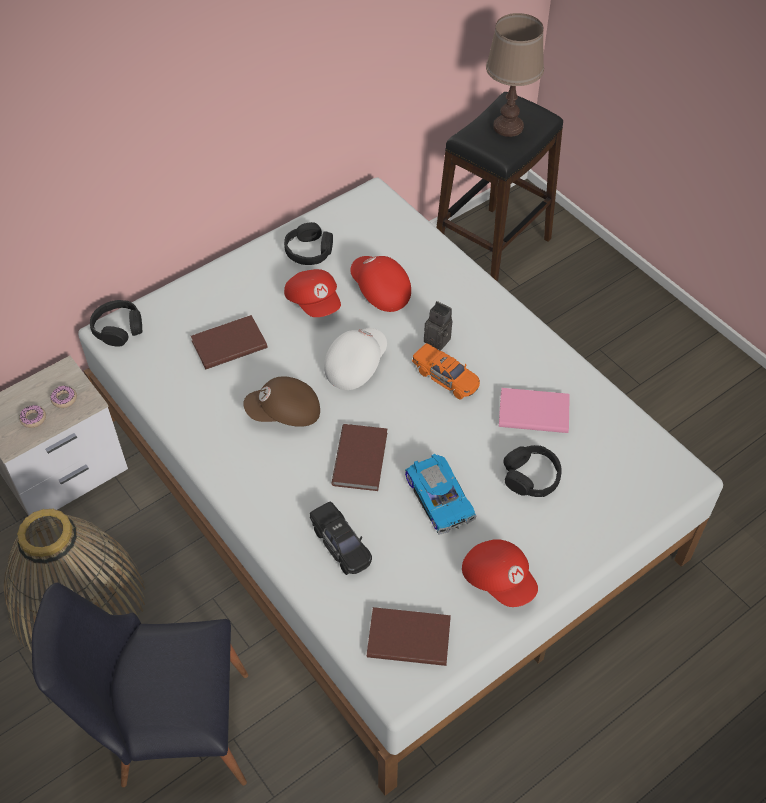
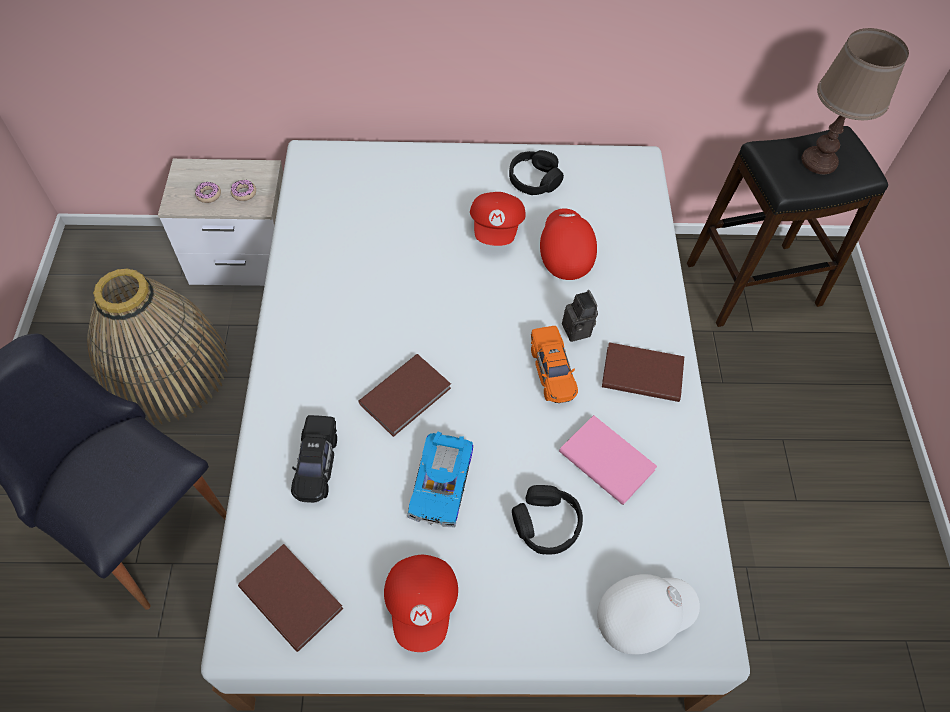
camera: 35 degrees right, 5 degrees up
(118, 329) = (319, 156): black headphones -> none
(228, 343) = (391, 220): brown book -> brown book (641, 372)
(285, 413) = (380, 312): brown cap -> none
(355, 365) = (480, 307): white cap -> white cap (642, 615)

